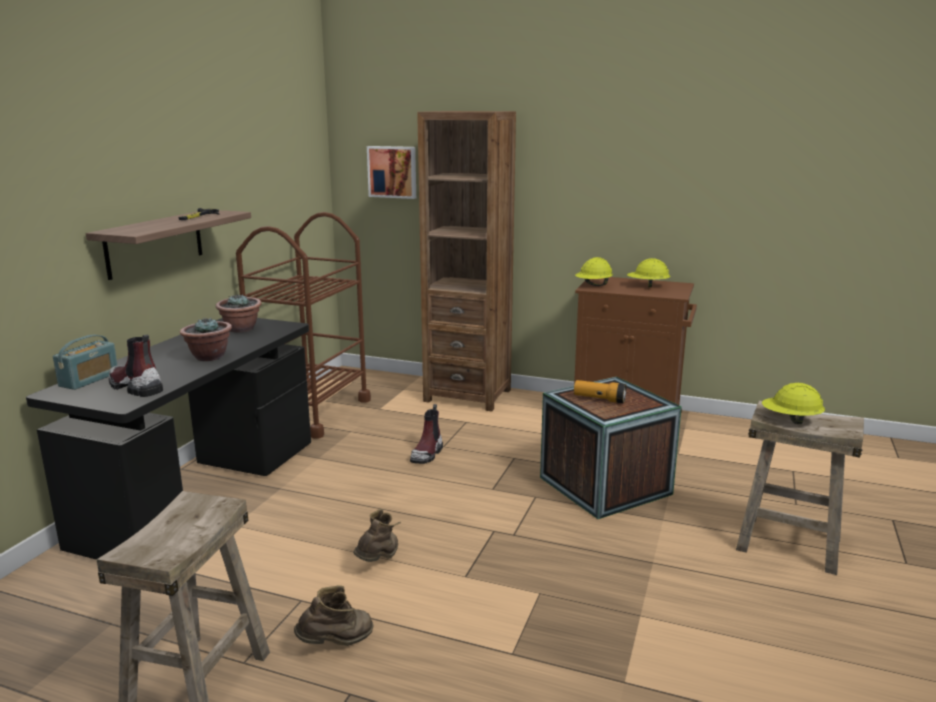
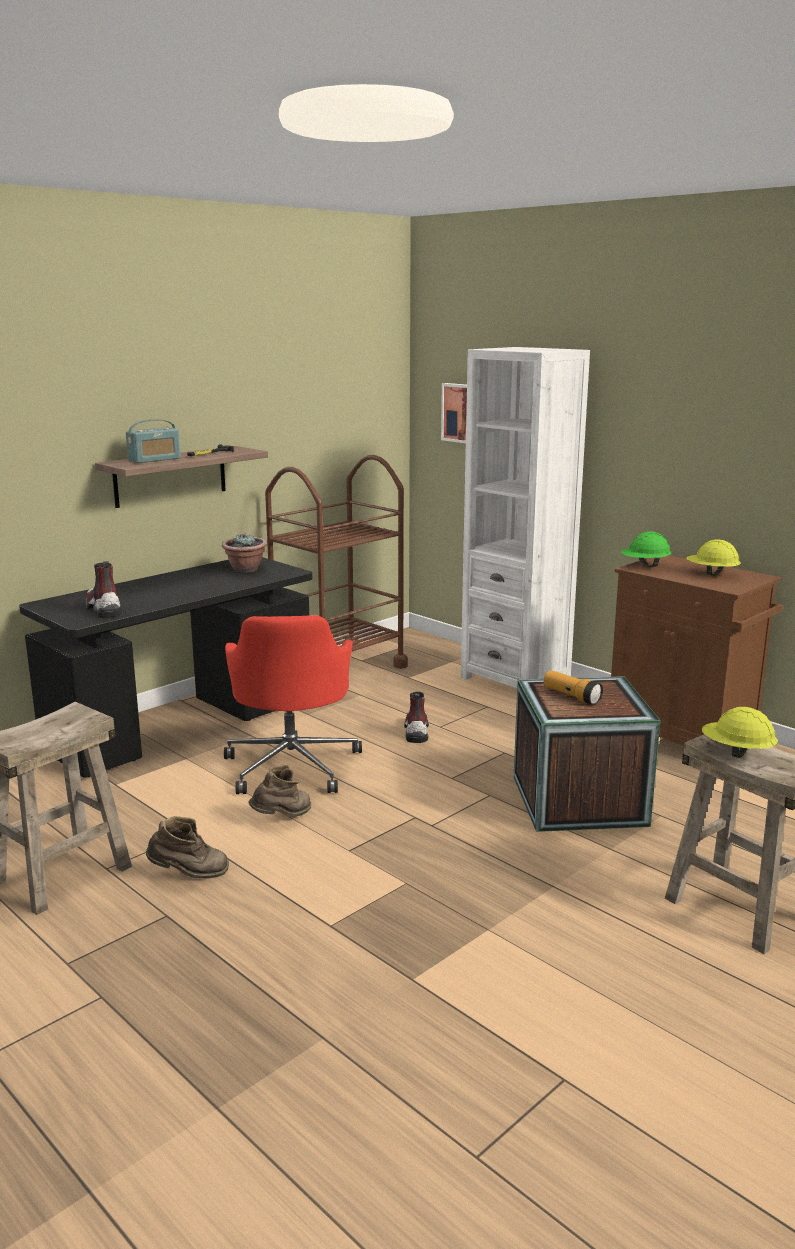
camera: 25 degrees right, 0 degrees up
(89, 379) = (77, 597): radio -> radio (154, 459)
(209, 357) = (189, 591): potted plant -> none
(345, 508) = (292, 765): none -> red office chair
(427, 454) = (416, 731): boot -> boot turned 135 degrees clockwise
(467, 395) = (515, 679): brown bookcase -> white bookcase
(593, 285) = (645, 565): yellow hard hat -> green hard hat

